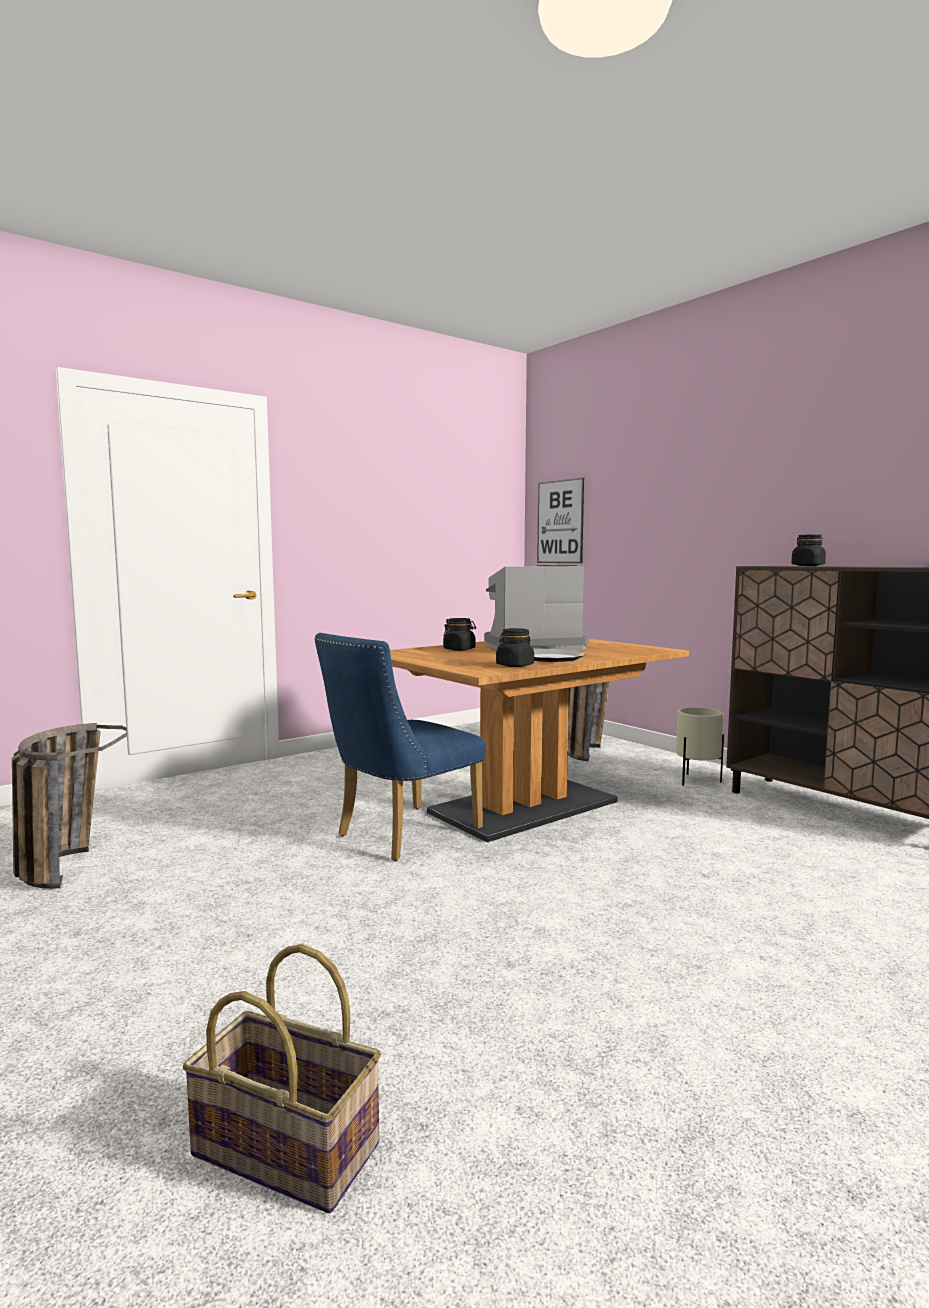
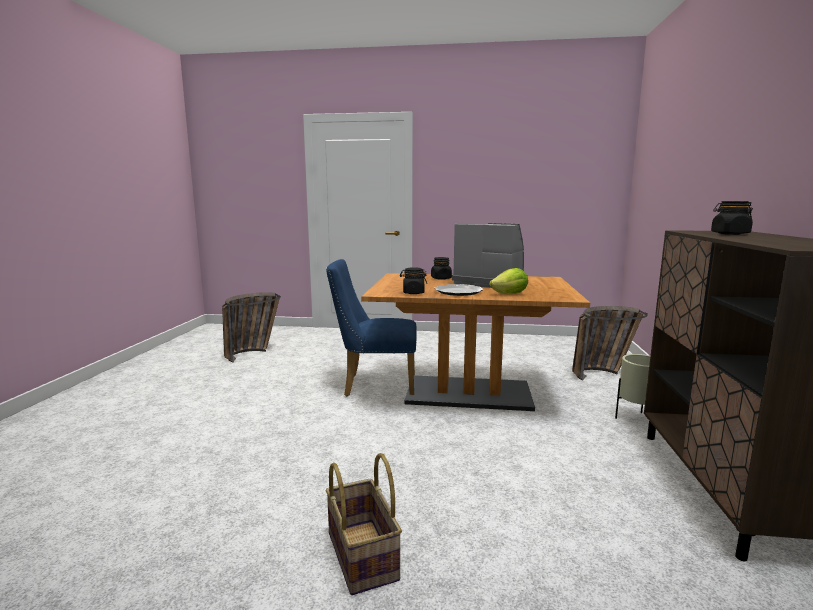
camera: 45 degrees right, 5 degrees up
(288, 1147) = (109, 473): basket -> basket (364, 555)
(560, 522) = (645, 182): picture -> none
(605, 653) = (510, 294): none -> lettuce

